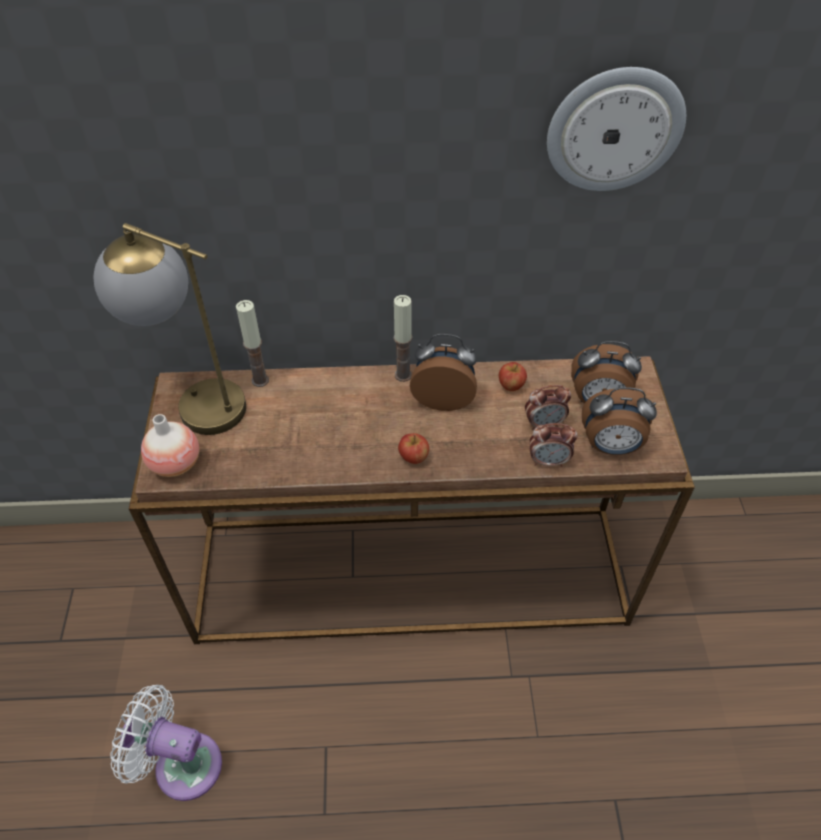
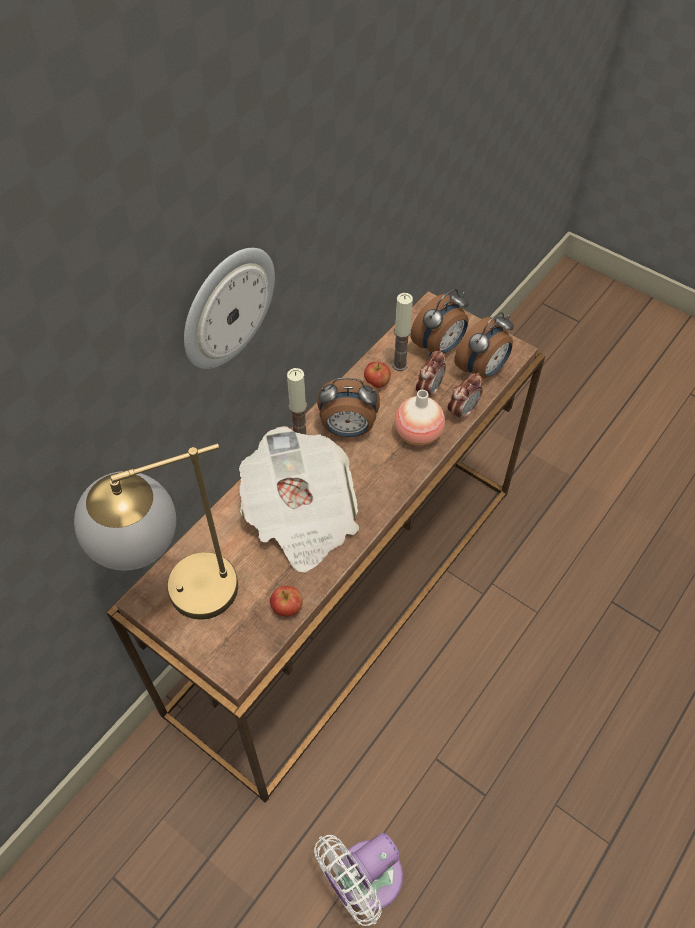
camera: 50 degrees left, 5 degrees up
(175, 463) = (235, 650): vase -> vase (418, 433)
(260, 380) = (205, 535): candle -> candle (400, 365)
(329, 424) = (301, 517): none -> newspaper
(413, 457) = (385, 486): apple -> apple (287, 608)
(443, 398) = (348, 429): alarm clock -> alarm clock turned 135 degrees counterclockwise
(614, 129) = (379, 133): wall clock -> wall clock (227, 307)

